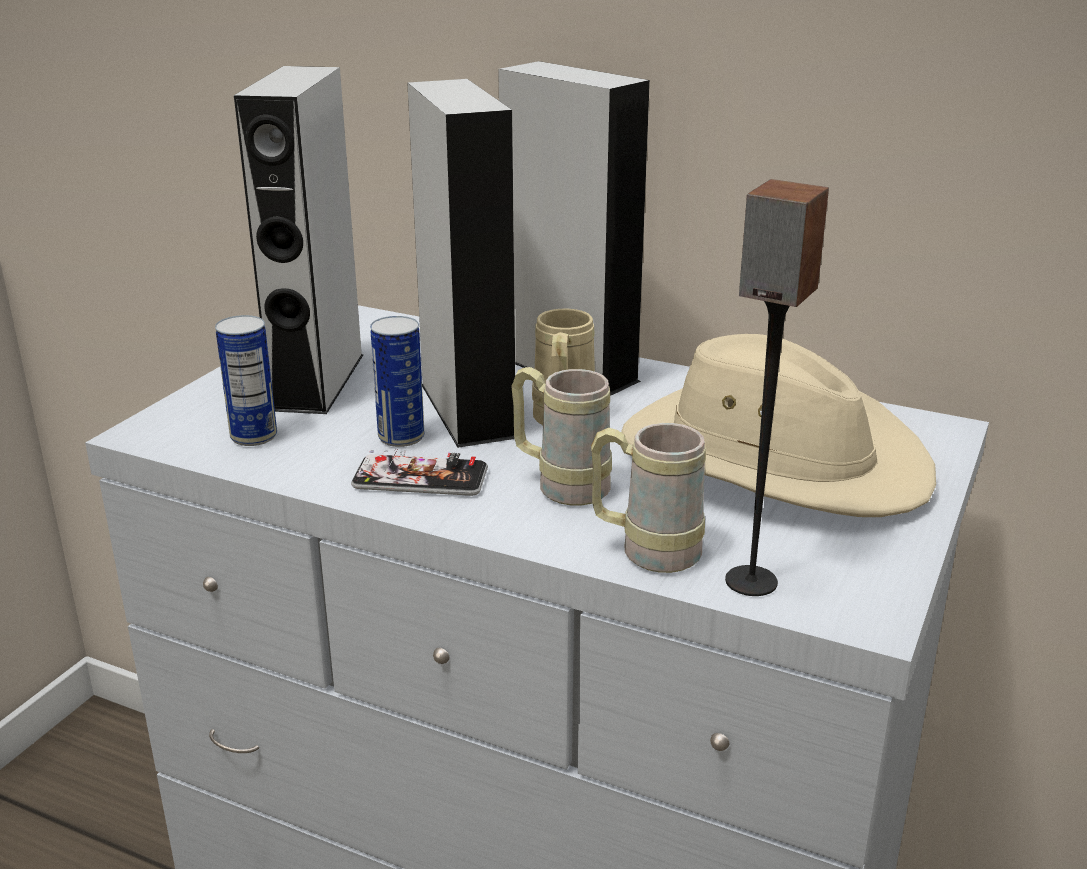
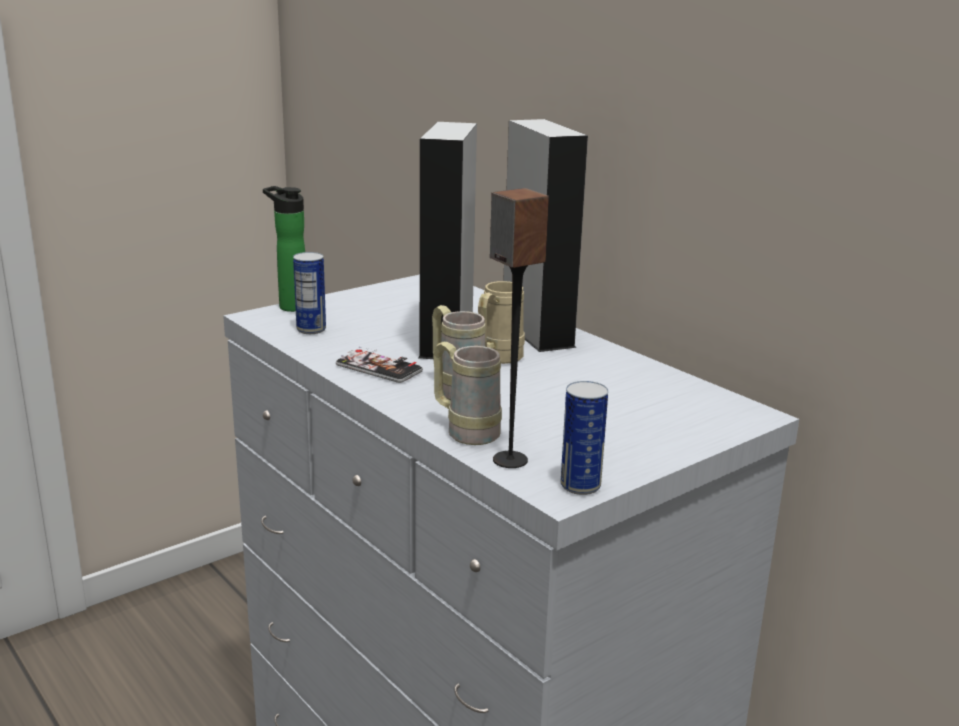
camera: 25 degrees right, 5 degrees down
(180, 403) = (289, 306): none -> bottle
(318, 381) = (377, 310): grey speaker -> none
(401, 437) = (391, 346): can -> can (580, 486)
(772, 458) = (609, 404): beige hat -> none

